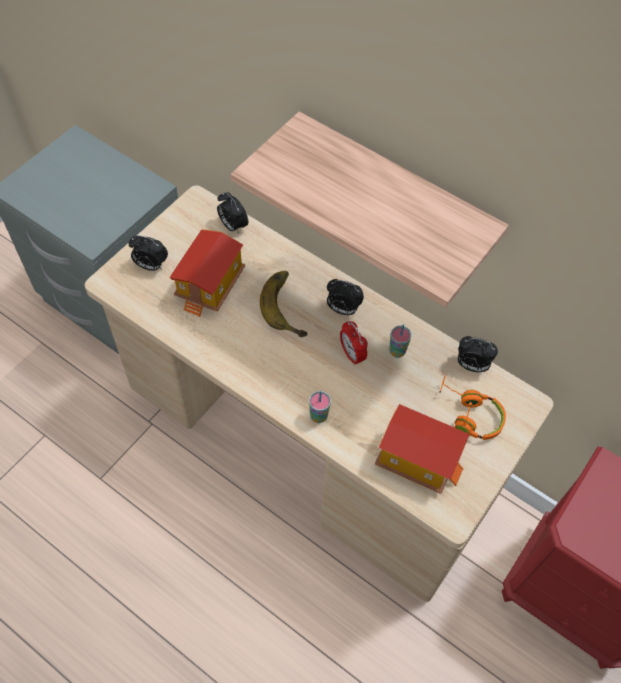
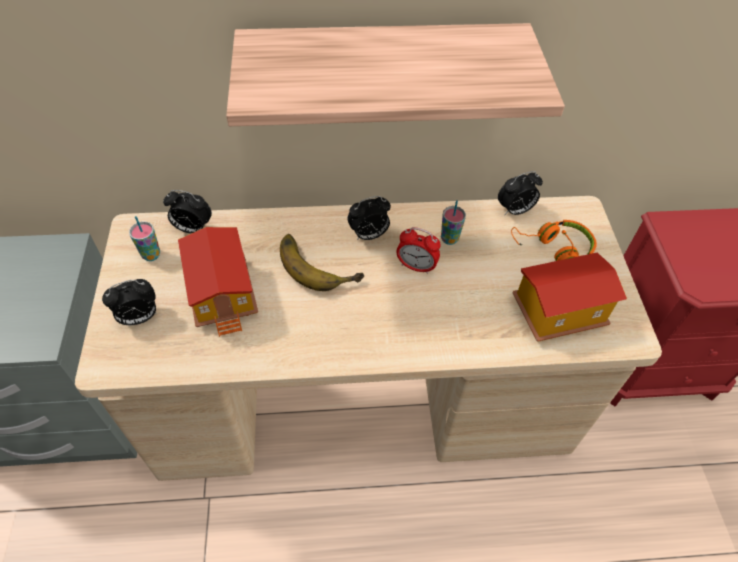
camera: 40 degrees left, 5 degrees down
(318, 416) = (445, 339): cup -> cup (151, 255)

